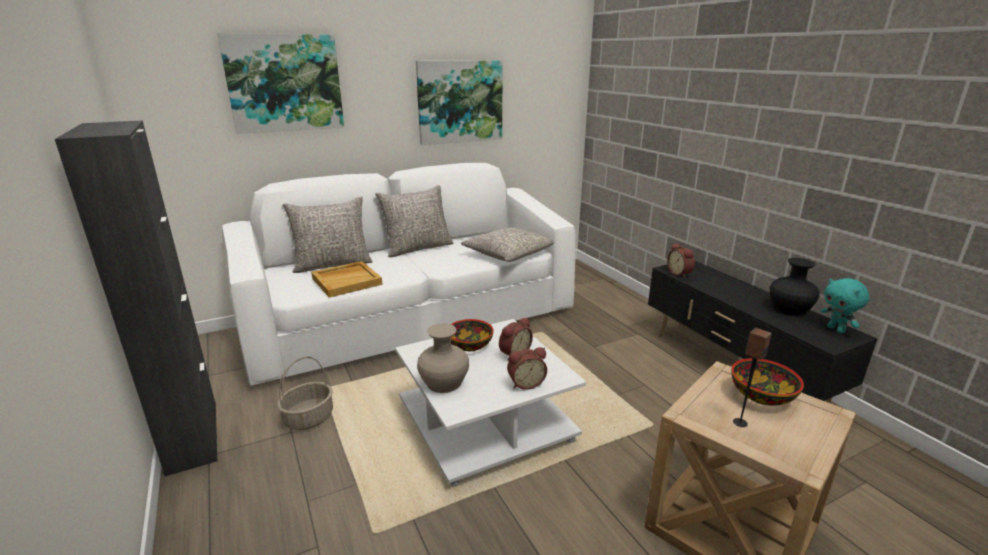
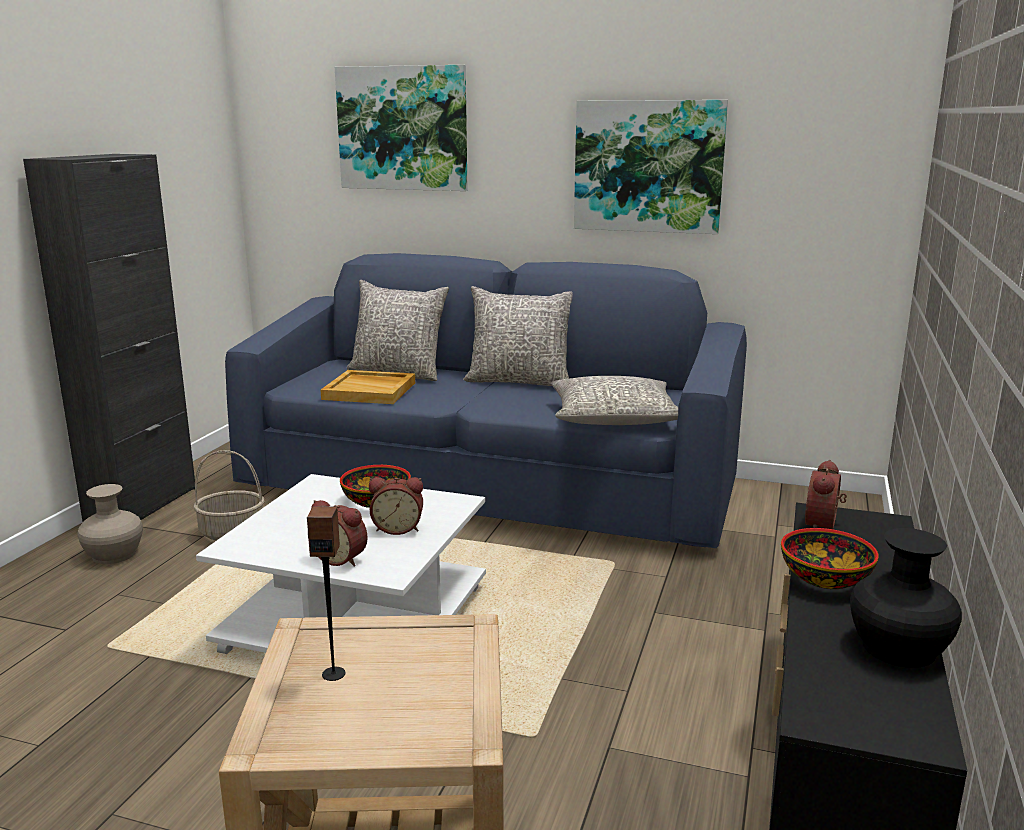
camera: 45 degrees right, 5 degrees down
(412, 319) = (488, 485): white sofa -> blue sofa
(444, 382) = (277, 520): beige vase -> beige vase (114, 554)
(761, 395) = (436, 670): bowl -> bowl (824, 578)
(836, 329) = (906, 714): turquoise plush toy -> none

